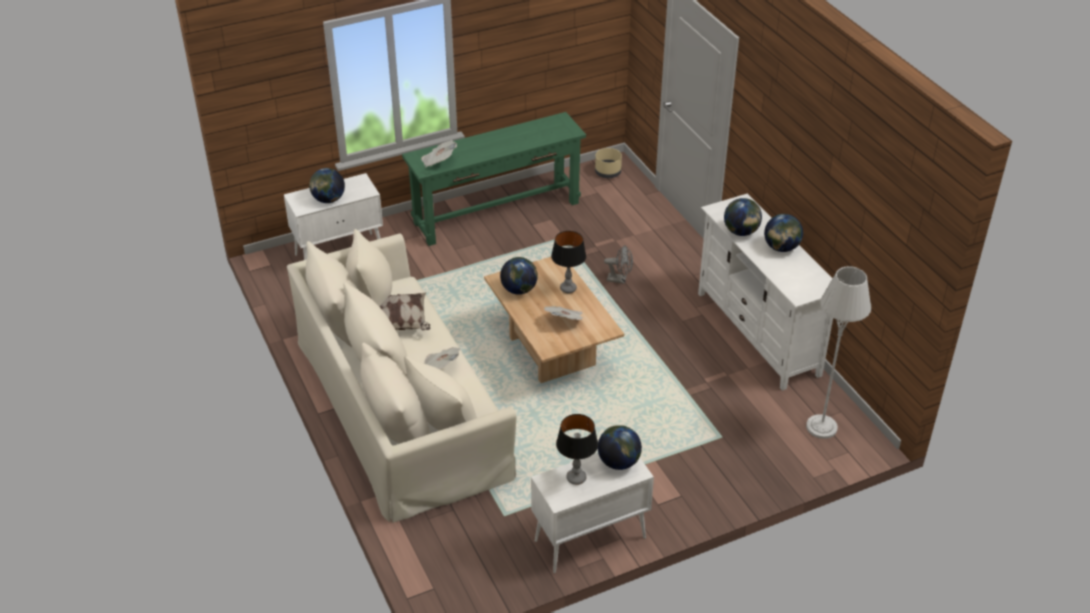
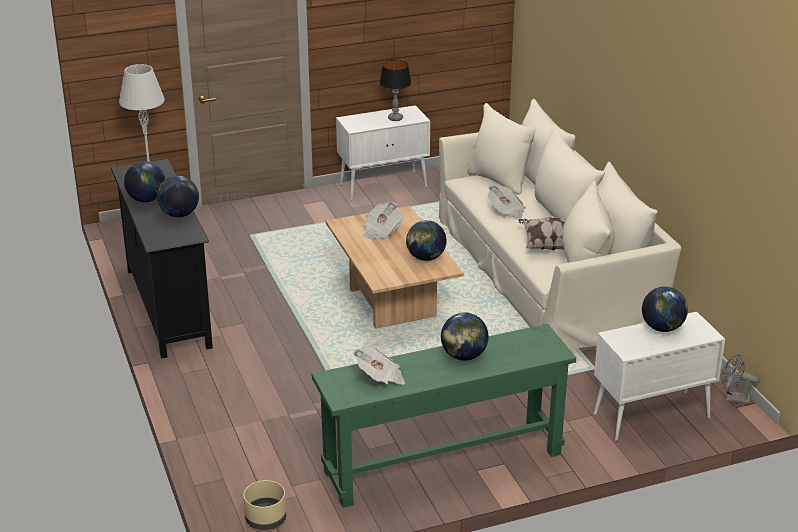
camera: 175 degrees left, 10 degrees down
(438, 161) = (523, 343): newspaper -> newspaper (380, 378)
(568, 288) = (372, 257): table lamp -> none
(618, 462) = (360, 124): globe -> globe (463, 356)
(619, 279) = (298, 368): grey fan -> grey fan (733, 399)
(758, 334) = (167, 308): white tv stand -> black tv stand

